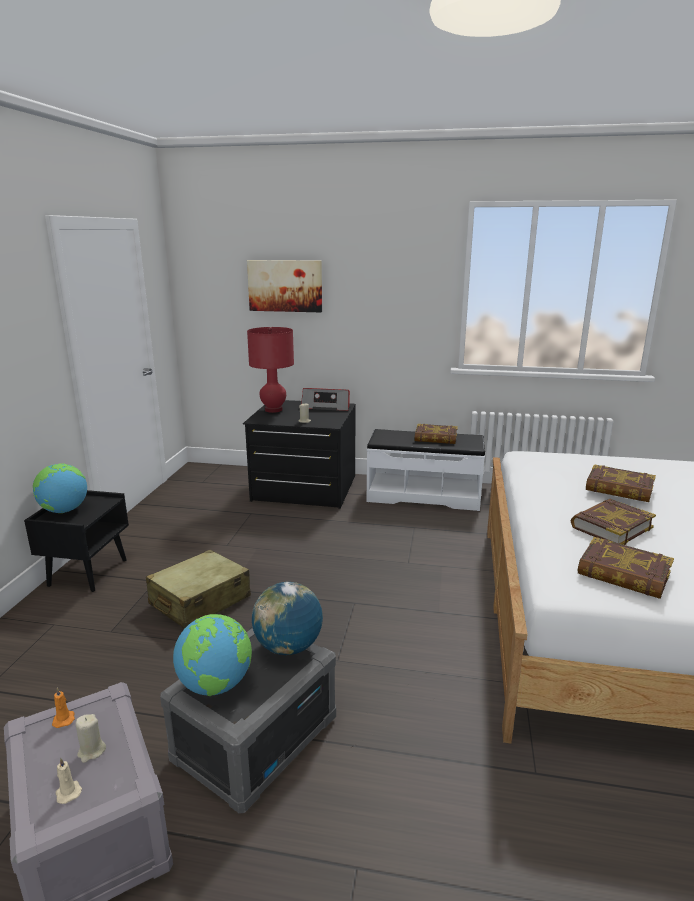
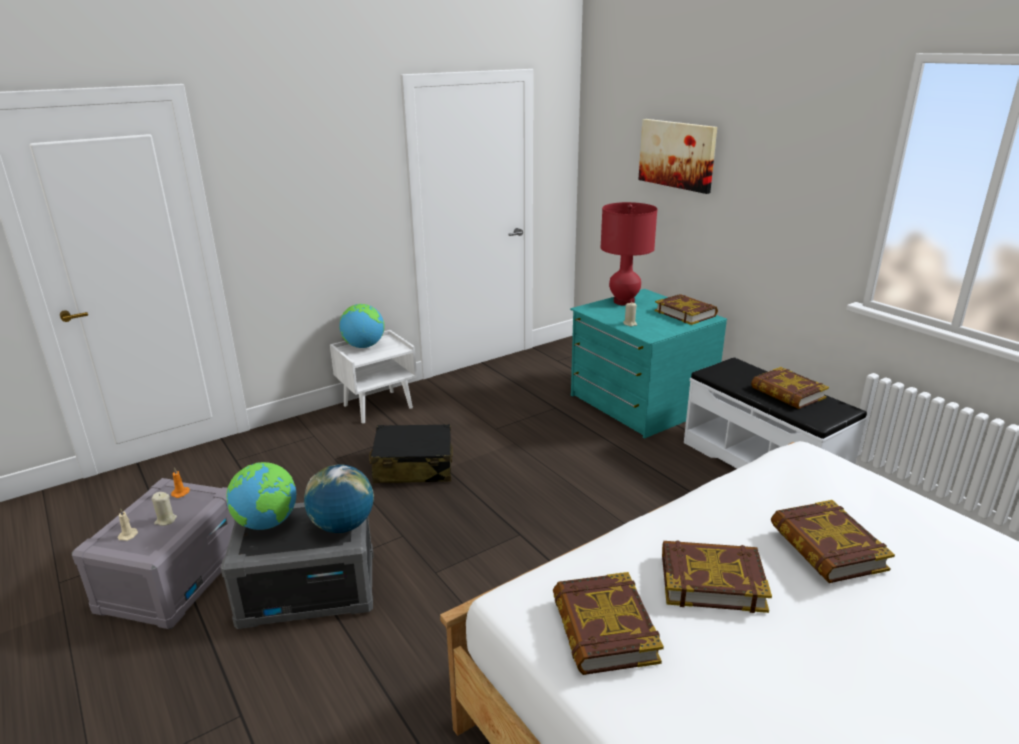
camera: 45 degrees right, 5 degrees up
(88, 572) = (378, 406): black nightstand -> white nightstand
(200, 601) = (413, 466): beige suitcase -> black suitcase
(304, 489) = (639, 403): black dresser -> turquoise dresser
(326, 406) = (685, 313): radio -> book

